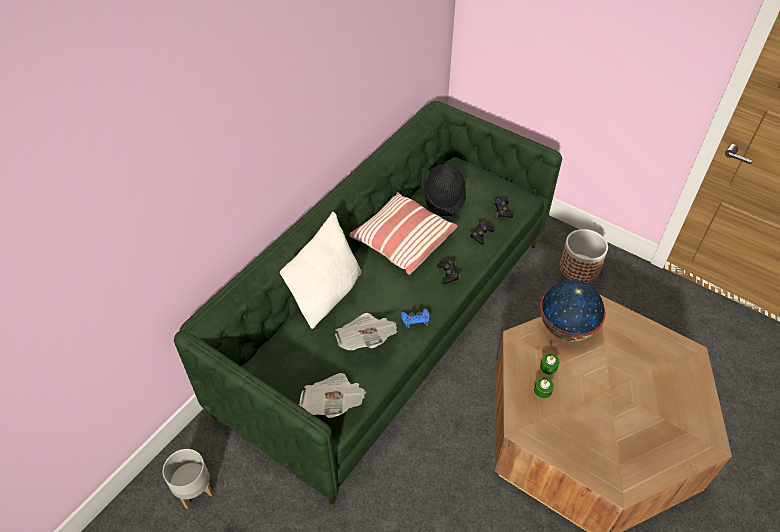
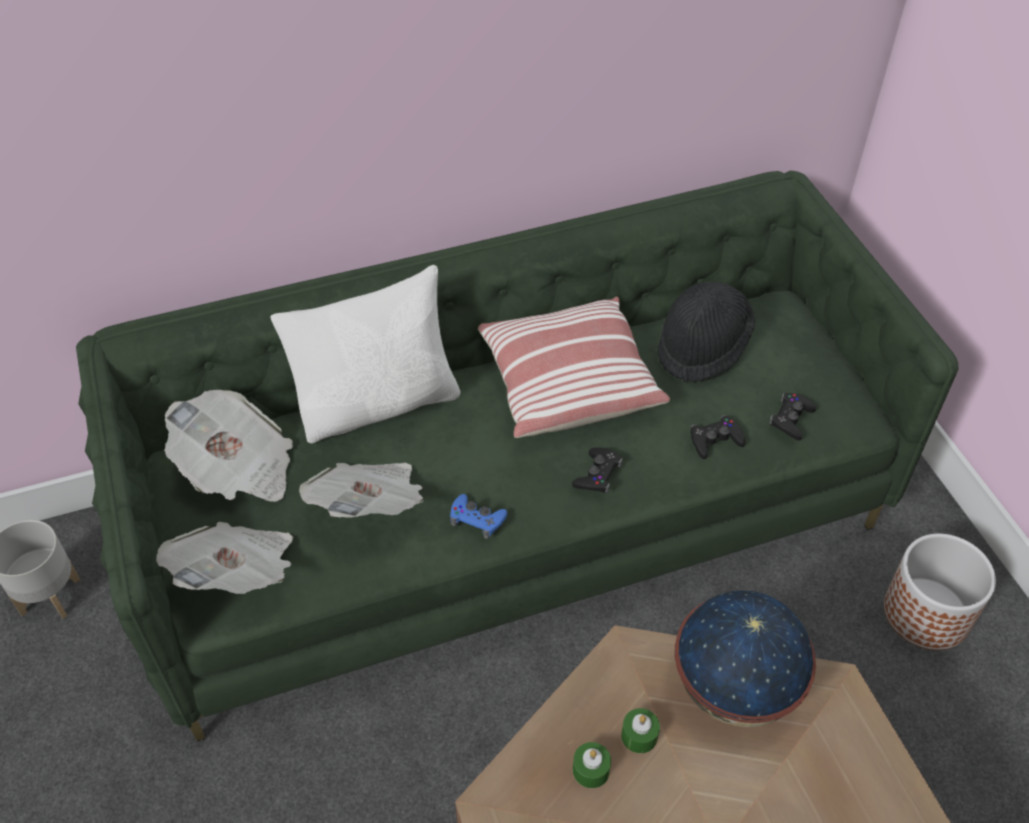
camera: 35 degrees right, 0 degrees up
(288, 359) = (238, 469): none -> newspaper

